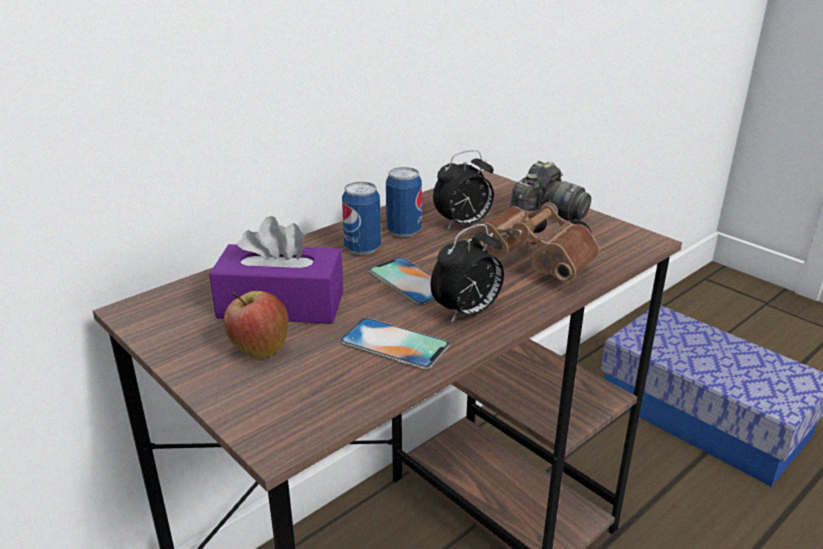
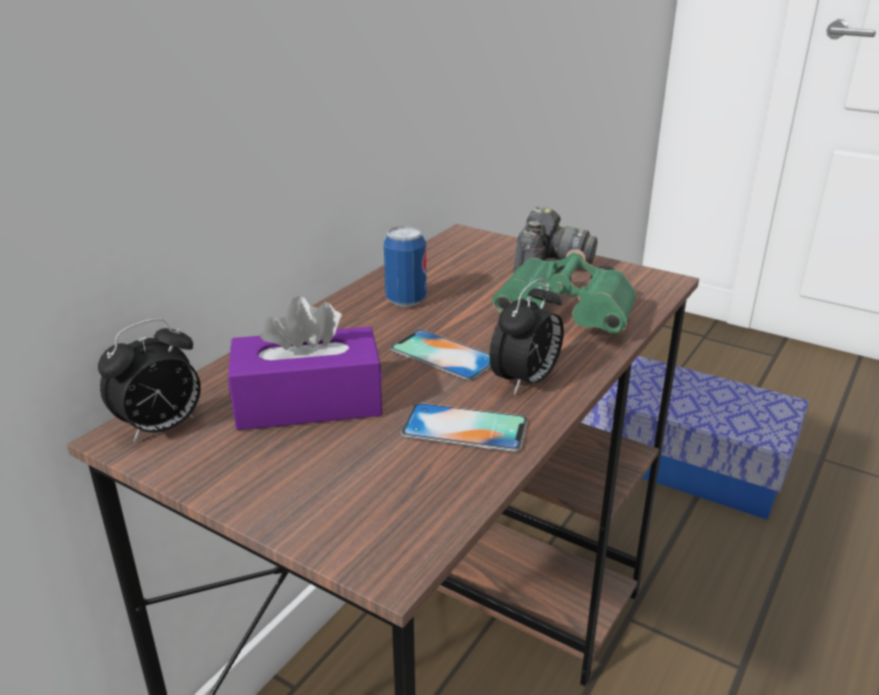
camera: 15 degrees left, 0 degrees up
(259, 350) = (310, 460): apple -> none
(362, 249) = (369, 325): can -> none
(463, 224) = (467, 285): alarm clock -> alarm clock (161, 428)
(537, 263) = (569, 318): brown binoculars -> green binoculars

